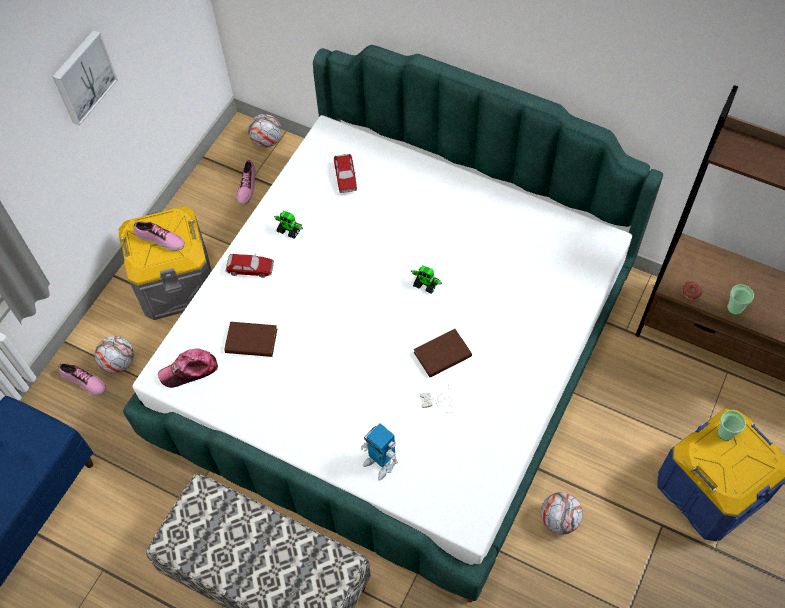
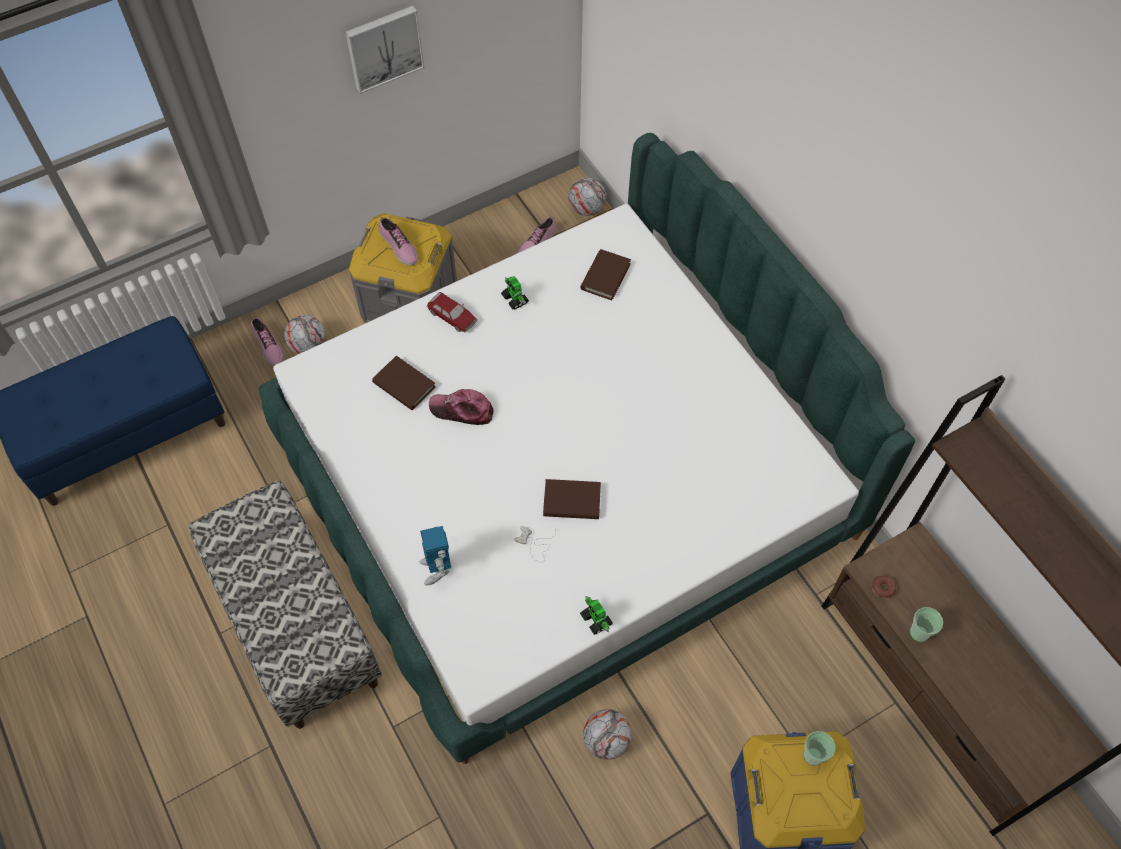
camera: 30 degrees right, 0 degrees up
(189, 371) = (330, 381): cap -> cap (462, 410)
(345, 177) = (605, 276): toy car -> brown book
(426, 284) = (606, 424): toy robot -> toy robot (596, 620)

